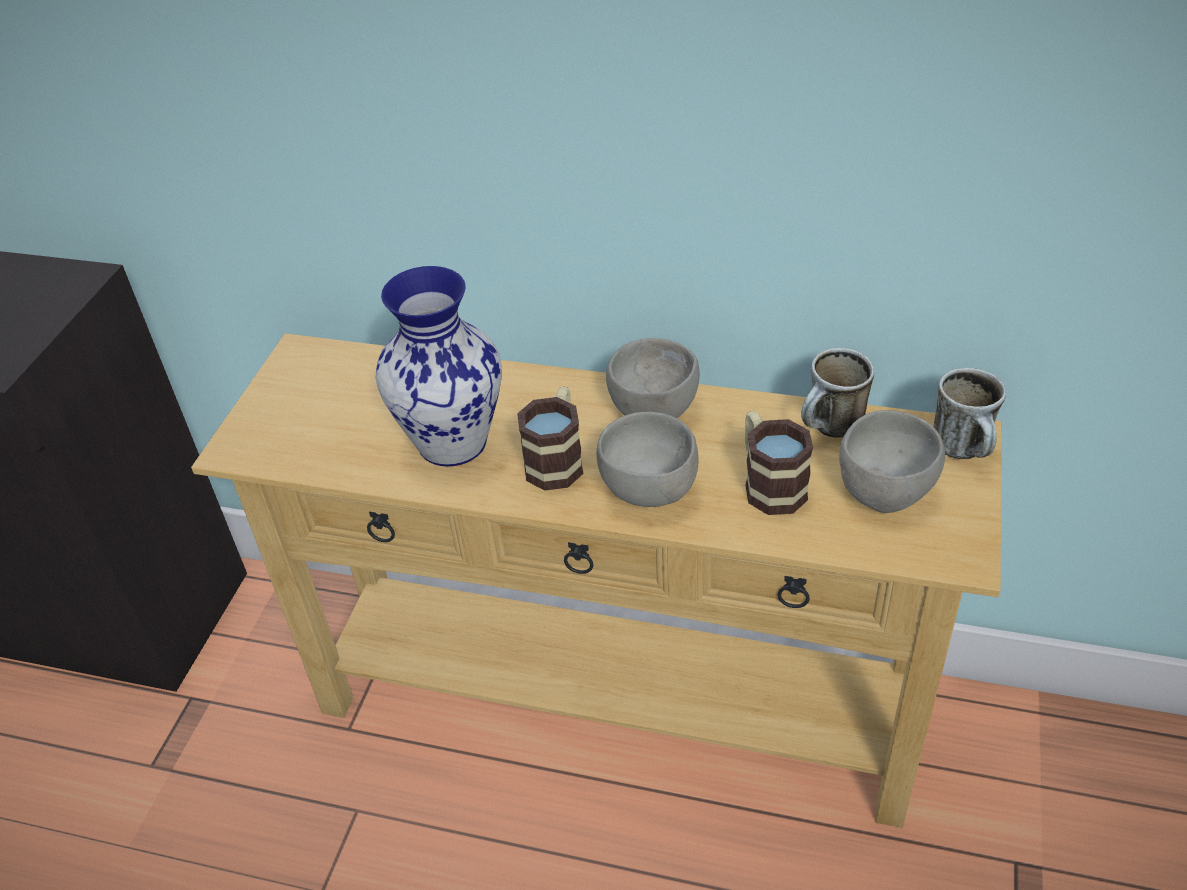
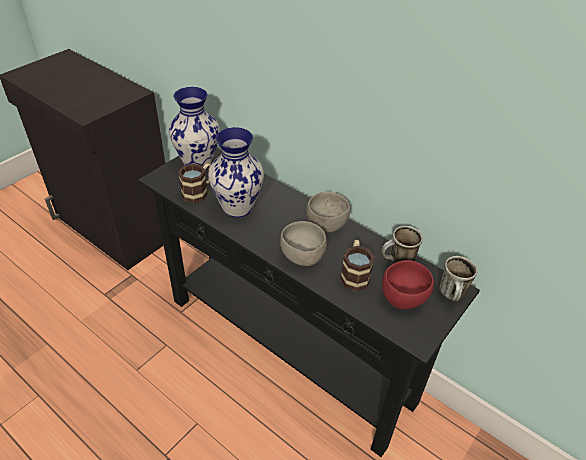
camera: 20 degrees right, 0 degrees up
(305, 382) = (198, 162): none -> vase
(557, 459) = (274, 230): mug -> mug (198, 191)
(614, 703) = (288, 348): beige console table -> black console table
(882, 490) = (402, 298): grey bowl -> red bowl

